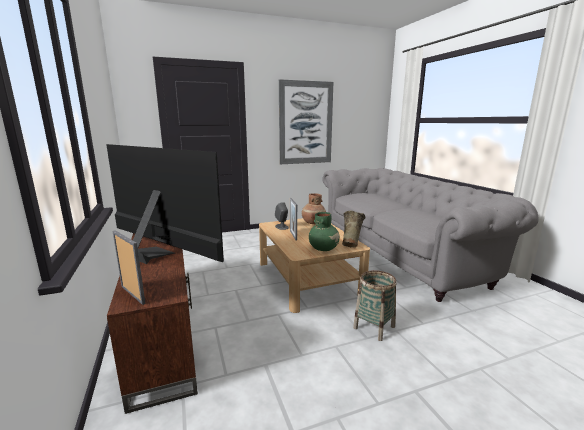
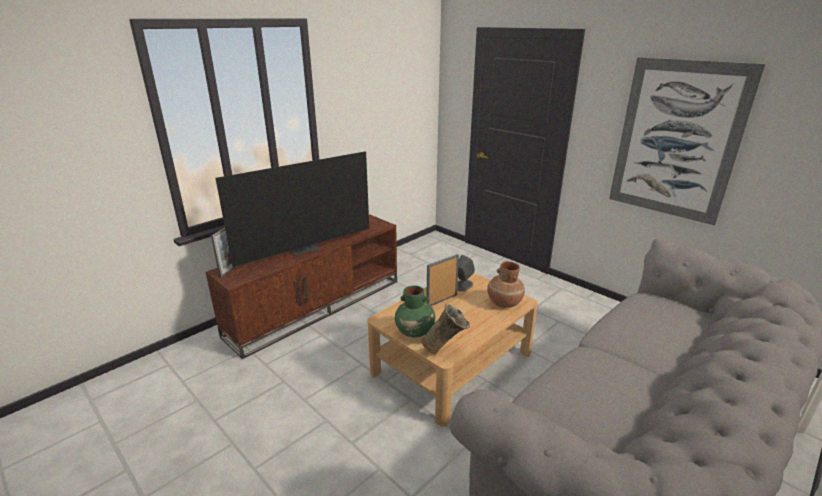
camera: 65 degrees right, 10 degrees up
(156, 253) = (304, 248): television -> television turned 45 degrees clockwise
(374, 327) = (376, 446): basket -> none

